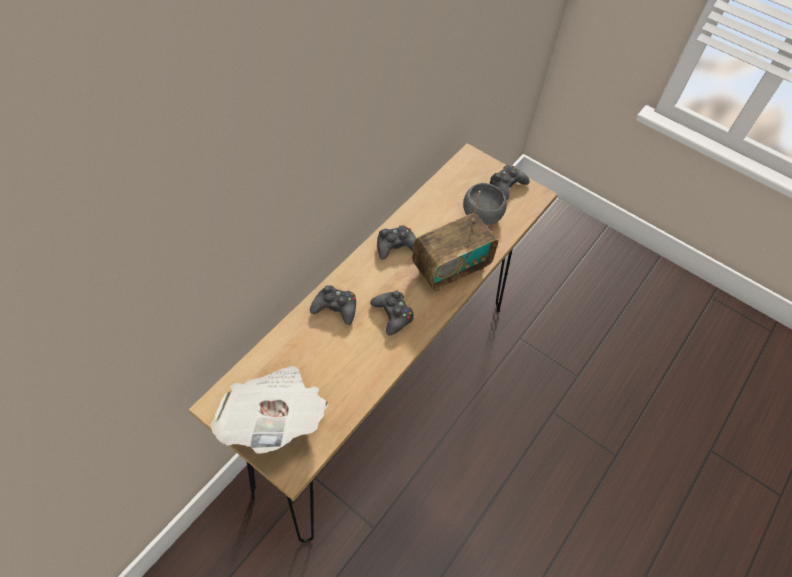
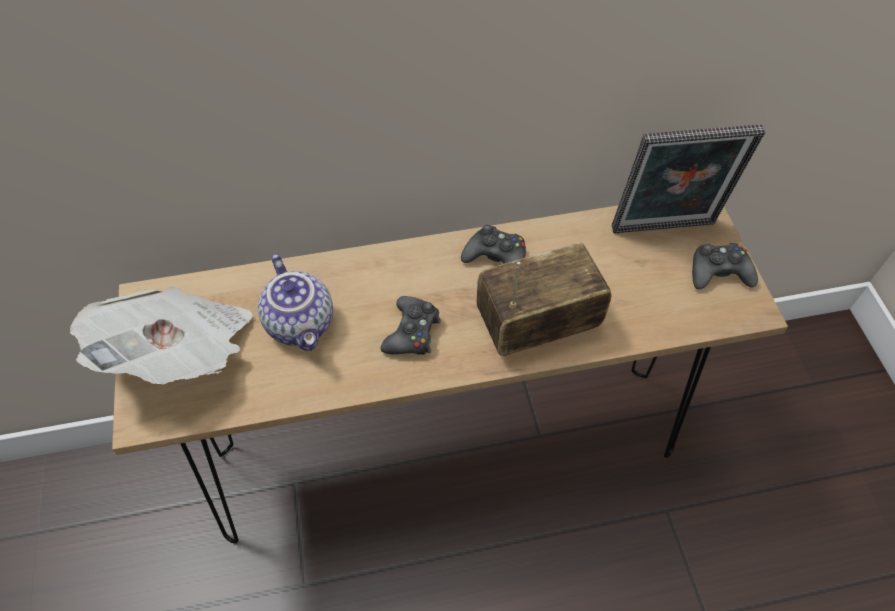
camera: 45 degrees right, 0 degrees up
(329, 352) = (302, 323): none -> teapot
(335, 308) = (358, 281): black game controller -> none
(450, 268) = (537, 325): radio -> radio turned 150 degrees clockwise
(463, 179) = (664, 230): none -> picture frame
(481, 216) = (643, 288): grey bowl -> none

